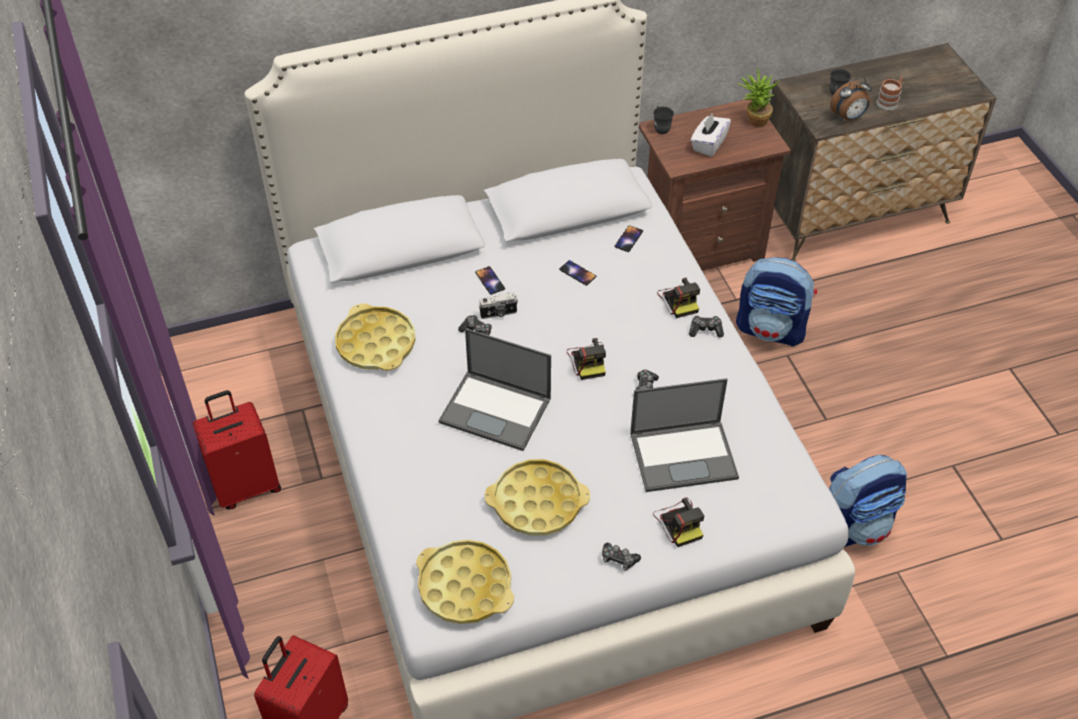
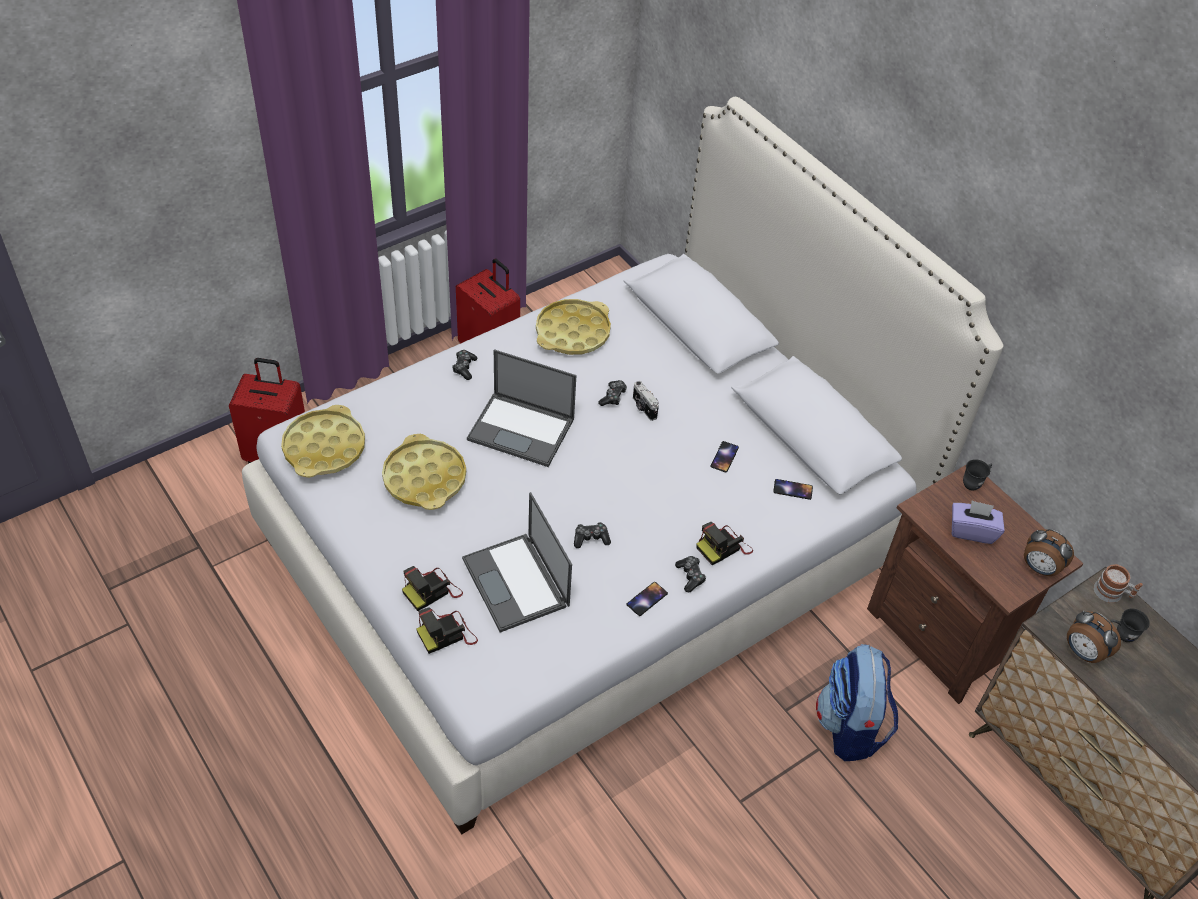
camera: 70 degrees right, 0 degrees up
(490, 281) = (683, 393): phone -> phone (647, 599)
(497, 410) = (522, 429): laptop -> laptop turned 75 degrees counterclockwise
(588, 361) = (609, 486): camera -> camera (447, 634)
(619, 559) = (379, 551): game controller -> game controller (464, 368)
(708, 144) = (971, 531): white tissue box -> purple tissue box
(753, 121) = (1039, 568): potted plant -> alarm clock
(855, 526) = (600, 849): backpack -> none
(889, 101) = (1143, 696): mug -> mug (1112, 593)

